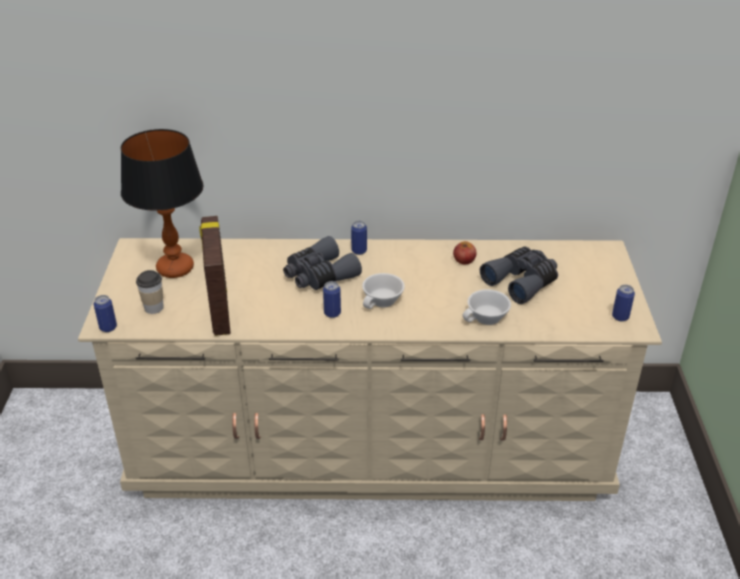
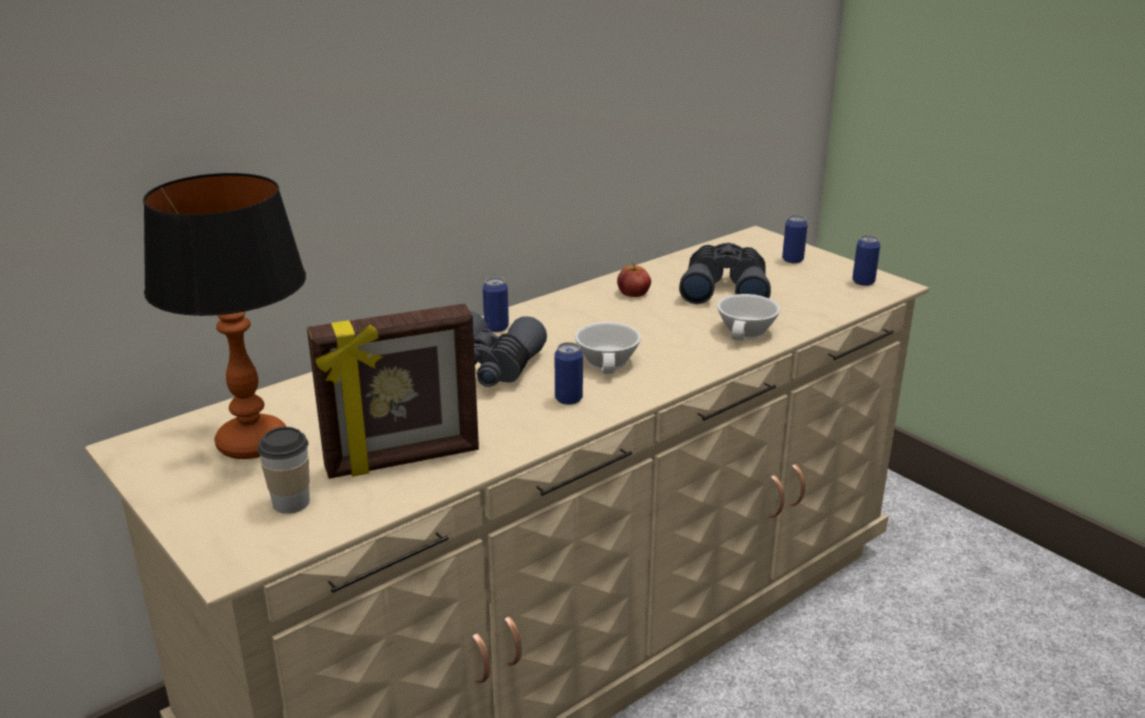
camera: 40 degrees left, 10 degrees down
(108, 327) = (247, 561): can -> can (792, 260)
(219, 310) = (403, 461): picture frame -> picture frame turned 60 degrees counterclockwise

